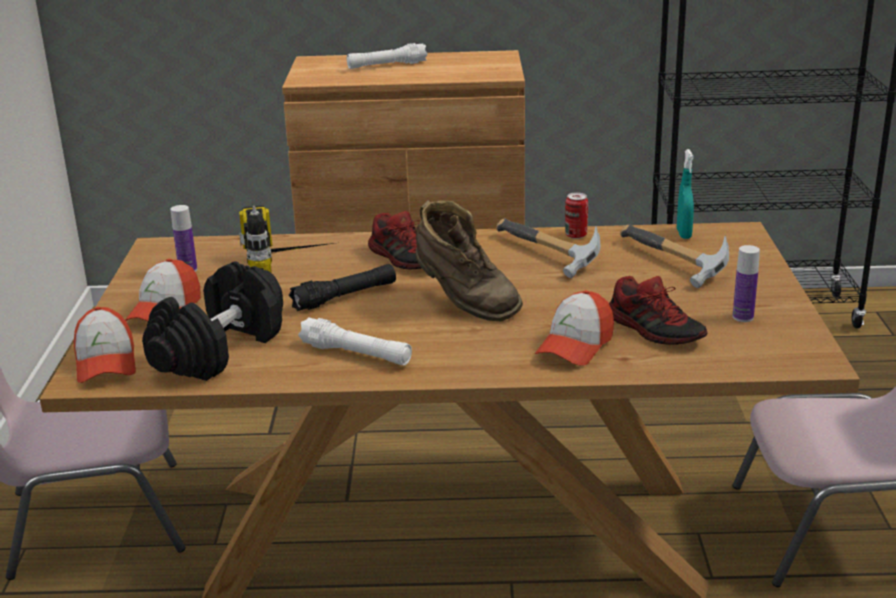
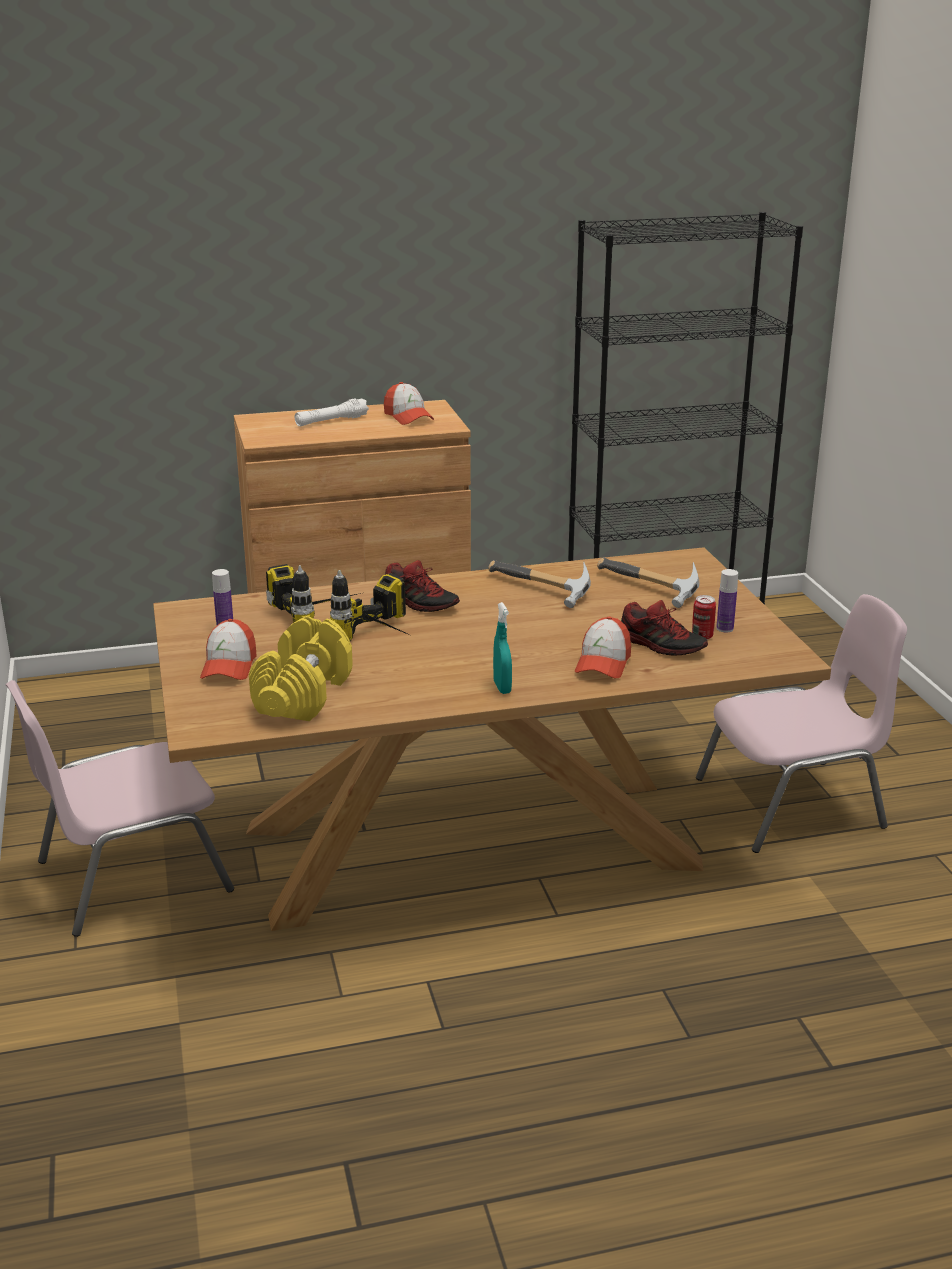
camera: 15 degrees left, 0 degrees up
(106, 362) = (208, 715): cap -> cap (408, 417)
(219, 349) = (302, 694): black dumbbell -> yellow dumbbell
(345, 297) = (386, 640): black flashlight -> power drill
(356, 354) = (425, 687): white flashlight -> none
(464, 303) = (493, 637): brown boot -> none
(576, 235) = (556, 570): can -> can (702, 636)
(683, 234) = (646, 562): turquoise spray bottle -> turquoise spray bottle (502, 687)

